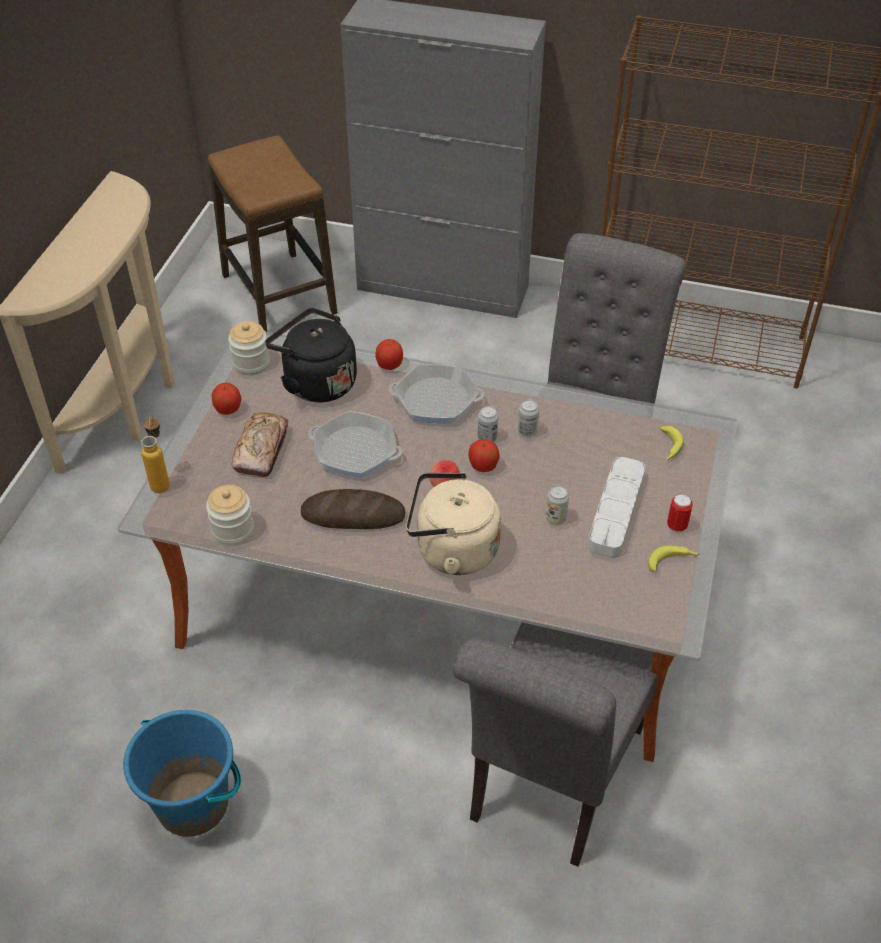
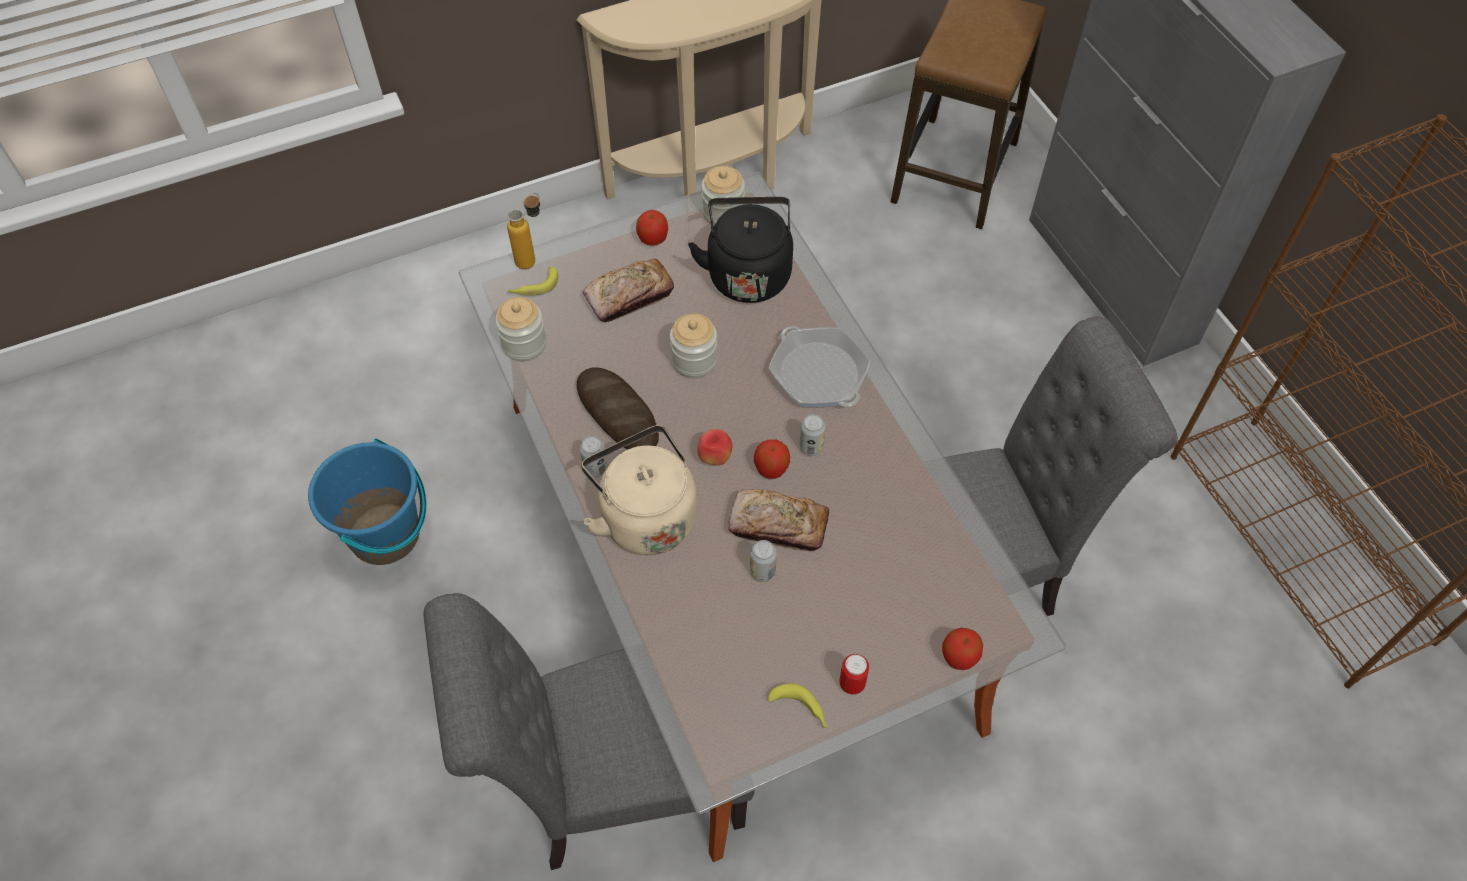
camera: 50 degrees right, 10 degrees up
(355, 451) = (694, 360): frying pan -> jar
(389, 365) = (826, 308): apple -> apple (959, 657)
(527, 431) = (852, 472): can -> can (595, 468)
(529, 489) = (778, 525): none -> bread
(616, 511) = (820, 617): grey tray -> none
(669, 448) = (954, 608): banana -> banana (534, 287)

